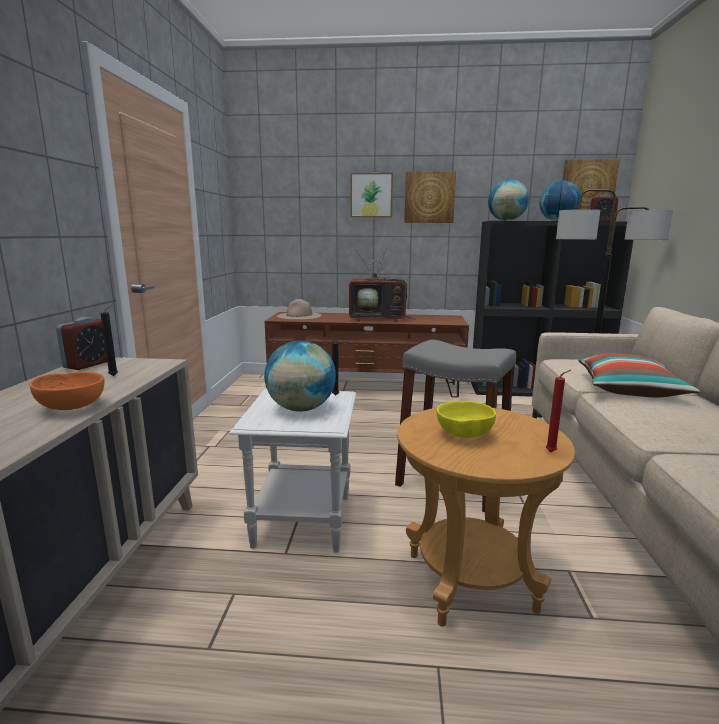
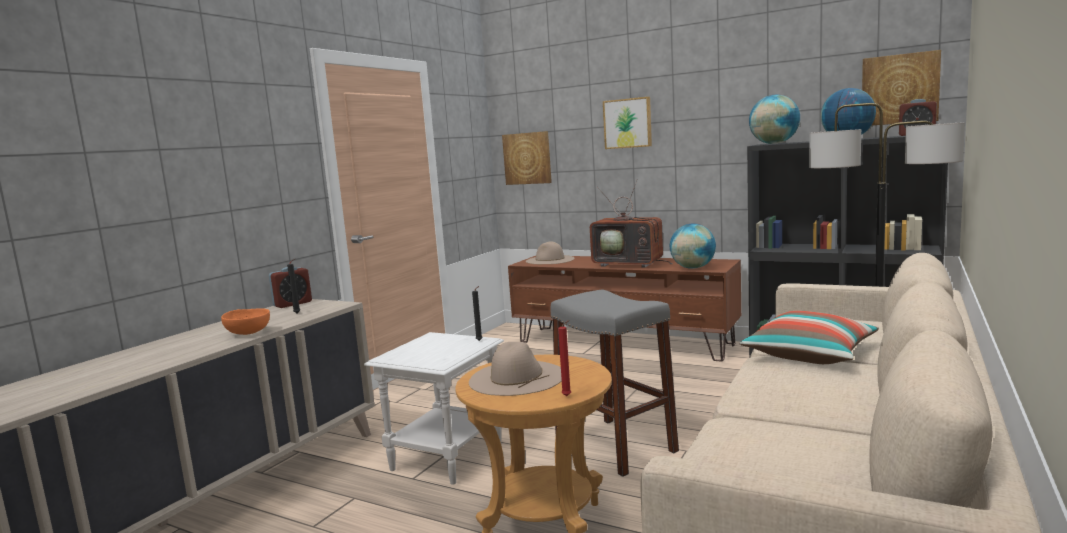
camera: 25 degrees right, 5 degrees down
(301, 409) = (435, 350): globe -> globe (693, 268)
(429, 197) = (693, 120): picture -> picture (527, 158)
(463, 435) = (516, 377): yellow bowl -> beige hat

